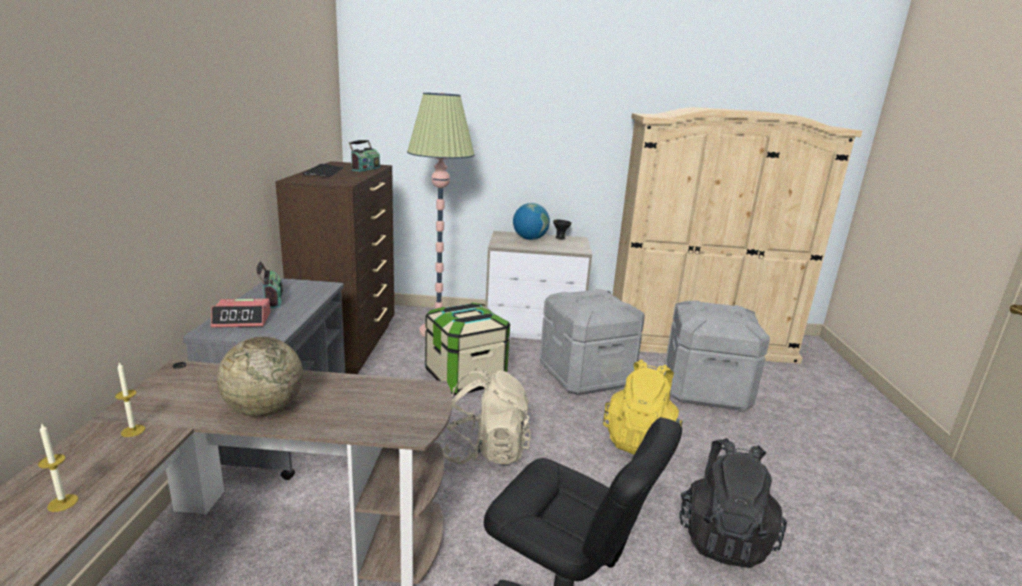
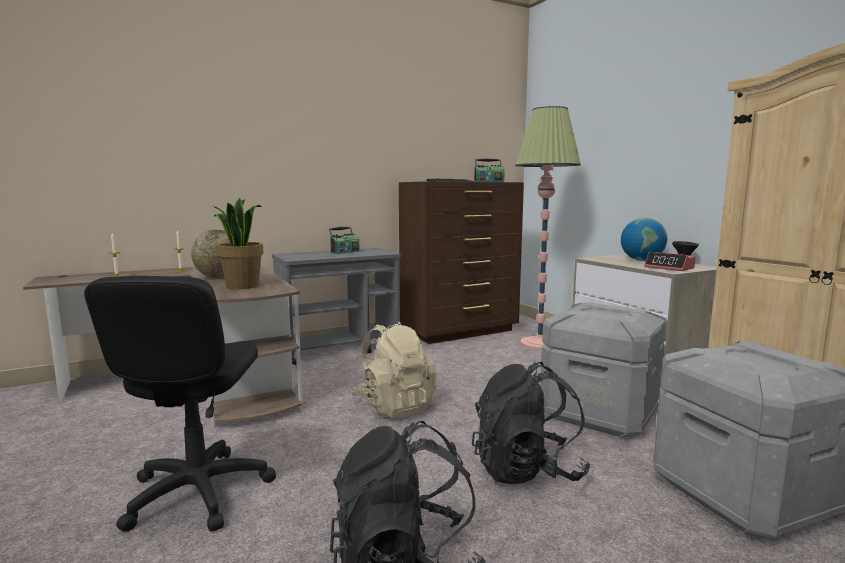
camera: 60 degrees right, 10 degrees down
(242, 320) = (307, 254): alarm clock -> alarm clock (669, 268)
(365, 406) = (242, 286): none -> potted plant
(465, 378) = (488, 371): storage box -> none
(640, 440) = (527, 470): yellow backpack -> black backpack

